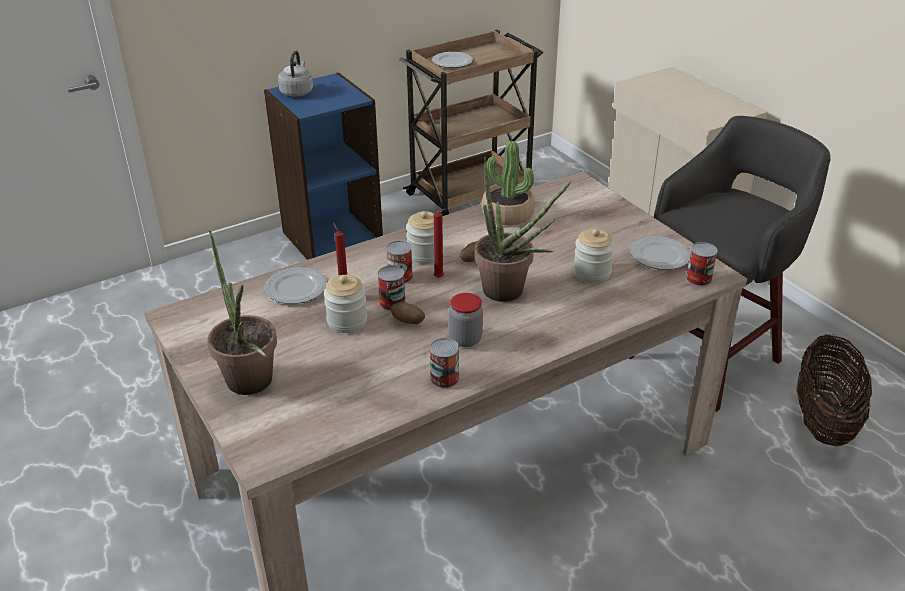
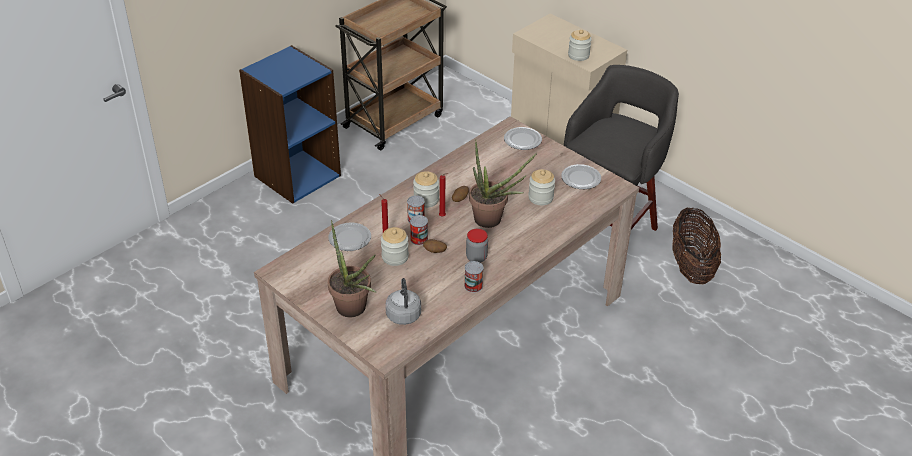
camera: 15 degrees left, 5 degrees up
(297, 92) = (267, 69): grey kettle -> grey kettle (403, 314)
(452, 62) = (377, 23): plate -> plate (522, 140)
(507, 214) = (470, 160): potted plant -> none
(697, 111) = (578, 55): none -> jar
(698, 278) = (609, 192): can -> none

